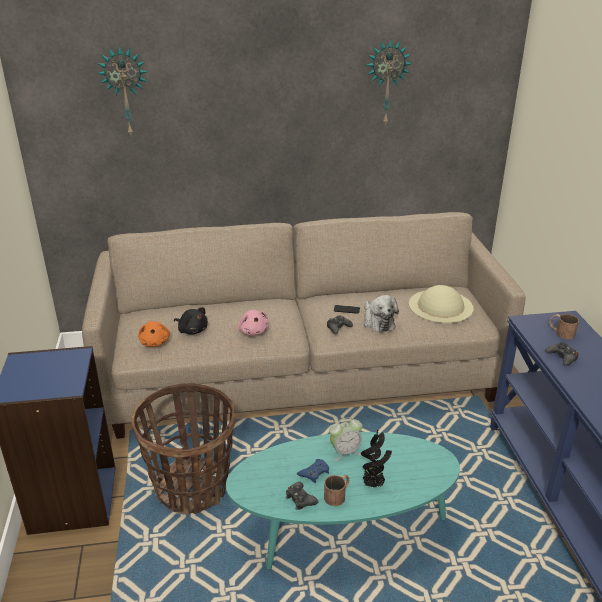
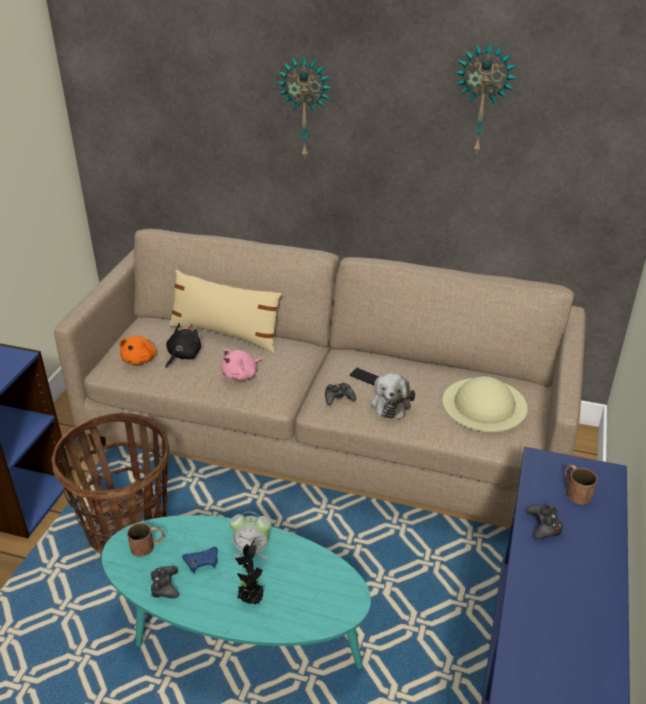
camera: 25 degrees right, 5 degrees up
(125, 91) = (170, 69): wall clock -> wall clock (305, 107)
(192, 330) = (183, 356): black plush toy -> black plush toy turned 120 degrees counterclockwise
(213, 307) = (225, 333): none -> beige pillow
(253, 331) = (241, 375): pink plush toy -> pink plush toy turned 45 degrees clockwise
(338, 495) = (206, 596): brown mug -> brown mug (148, 545)

